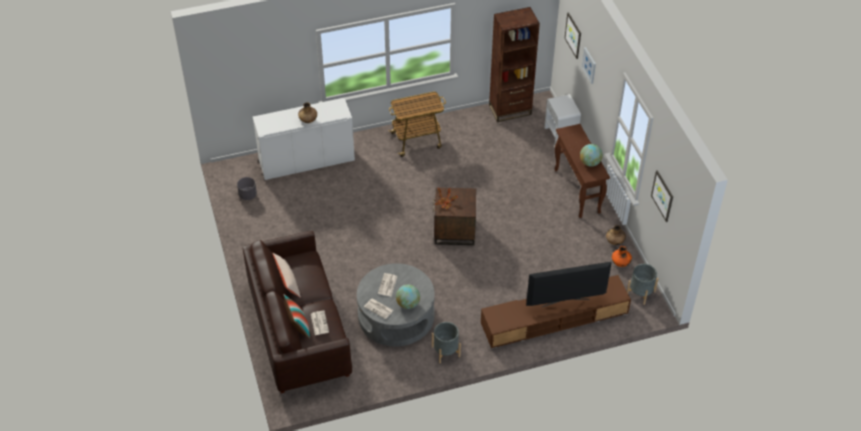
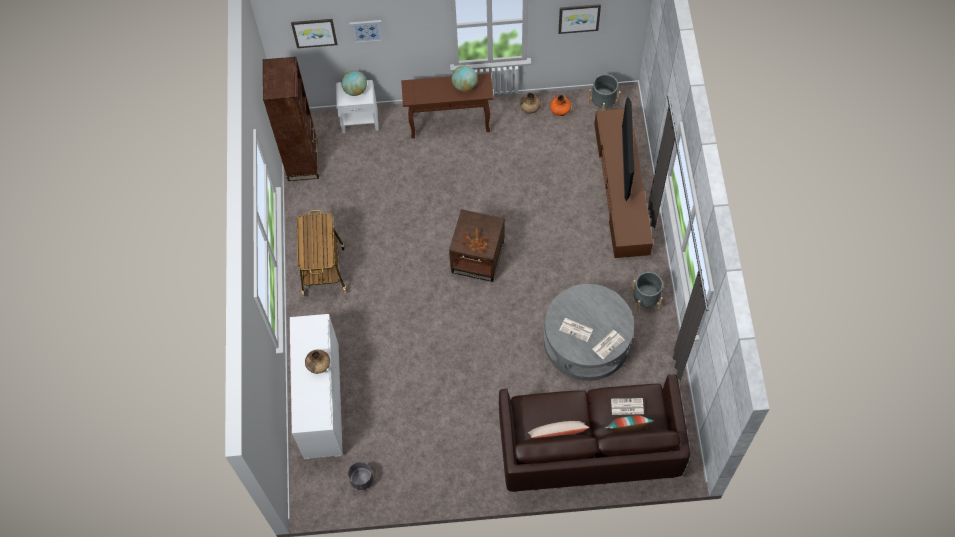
camera: 75 degrees left, 15 degrees up
(408, 304) = (607, 313): globe -> globe (355, 90)

